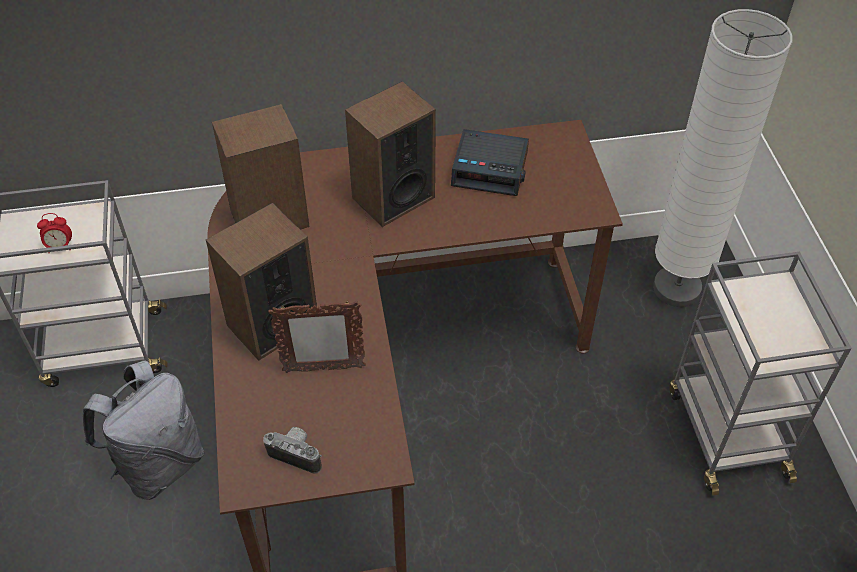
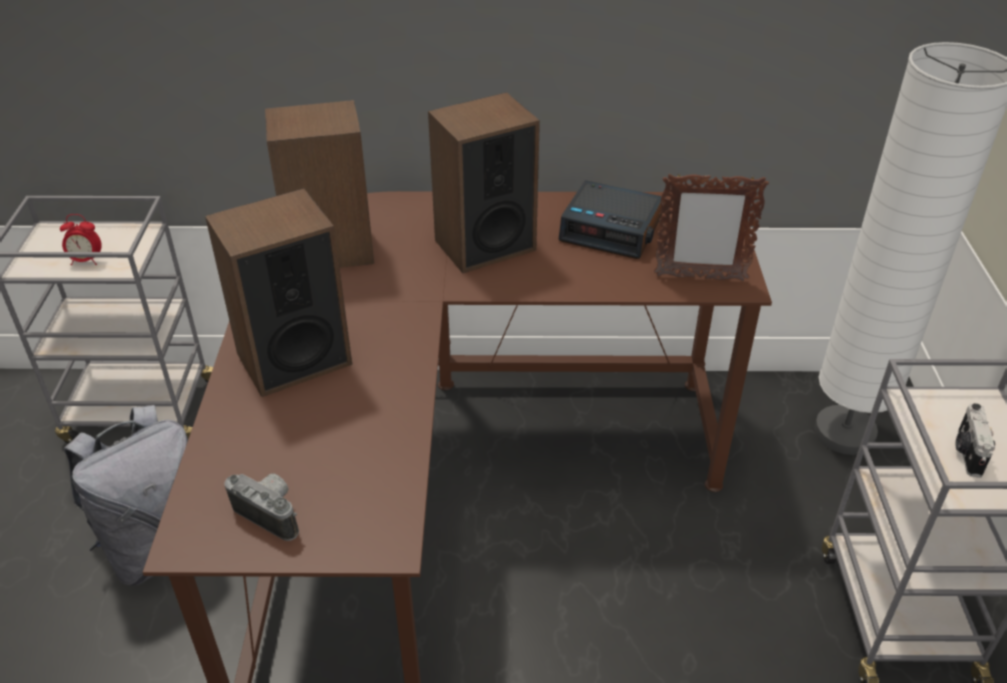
camera: 10 degrees right, 10 degrees down
(323, 369) = (340, 417): picture frame -> picture frame (699, 277)
(770, 327) = (967, 452): none -> camera

